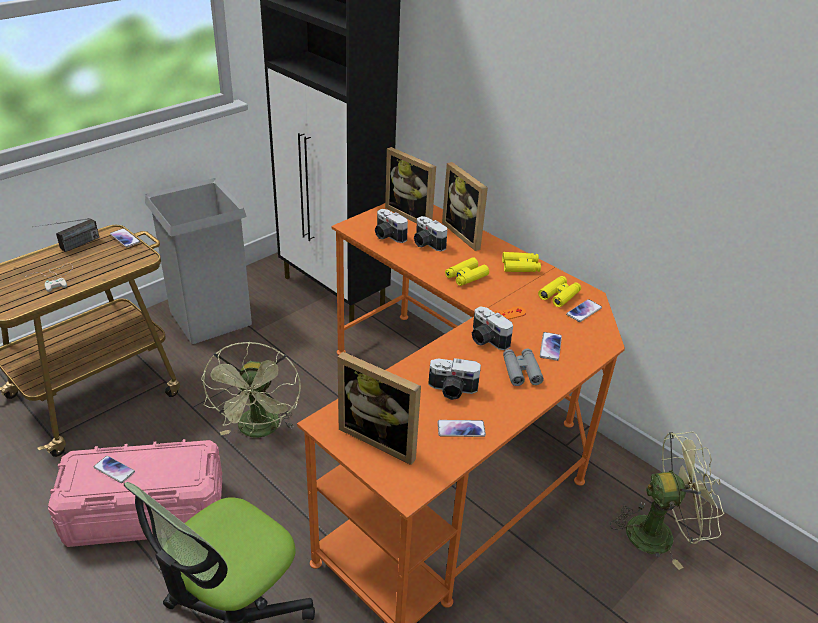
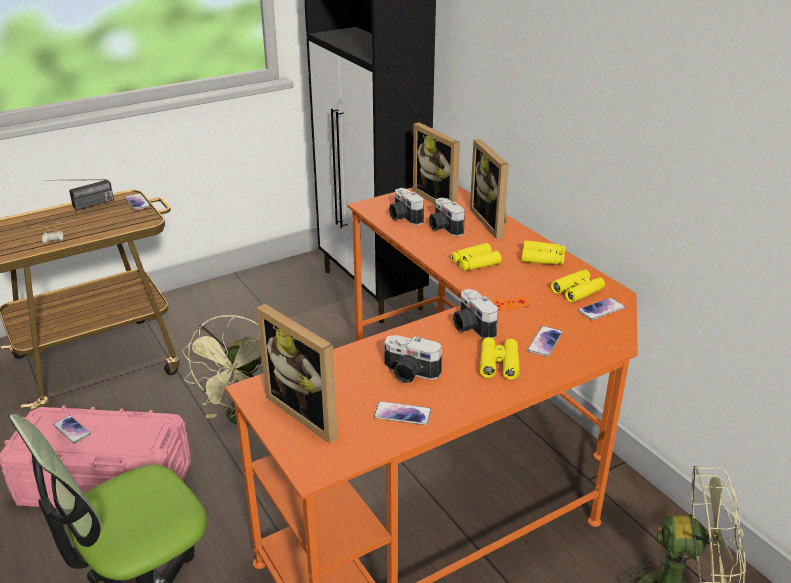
camera: 15 degrees right, 5 degrees down
(210, 318) = (235, 303): grey trash can -> none
(521, 371) = (499, 363): grey binoculars -> yellow binoculars

